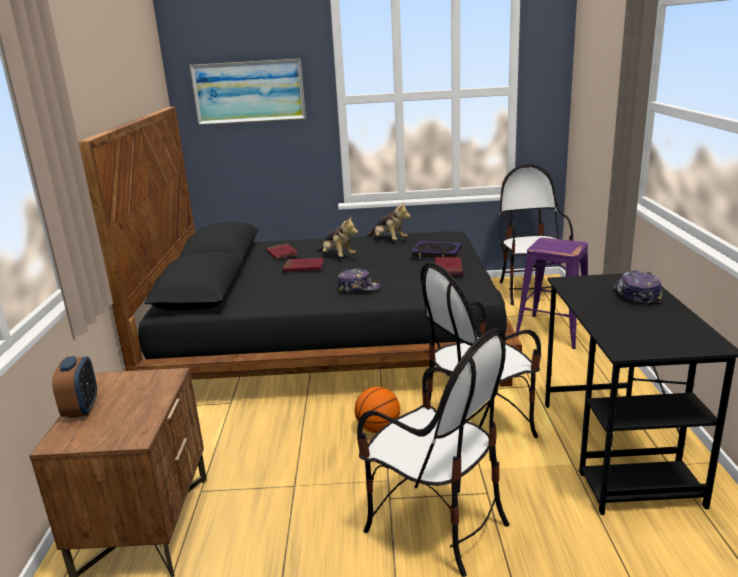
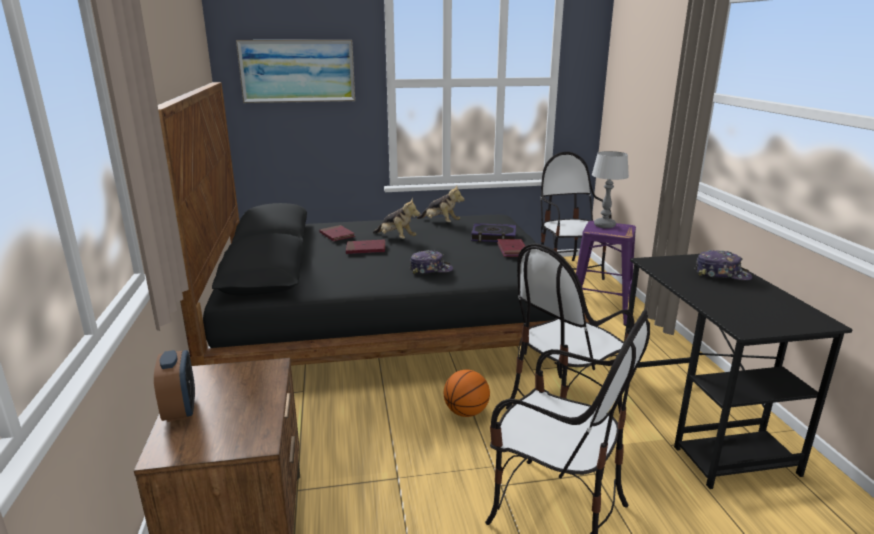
camera: 10 degrees left, 0 degrees up
(553, 243) = (604, 225): none -> table lamp
(635, 295) = (722, 274): cap -> cap turned 120 degrees clockwise

